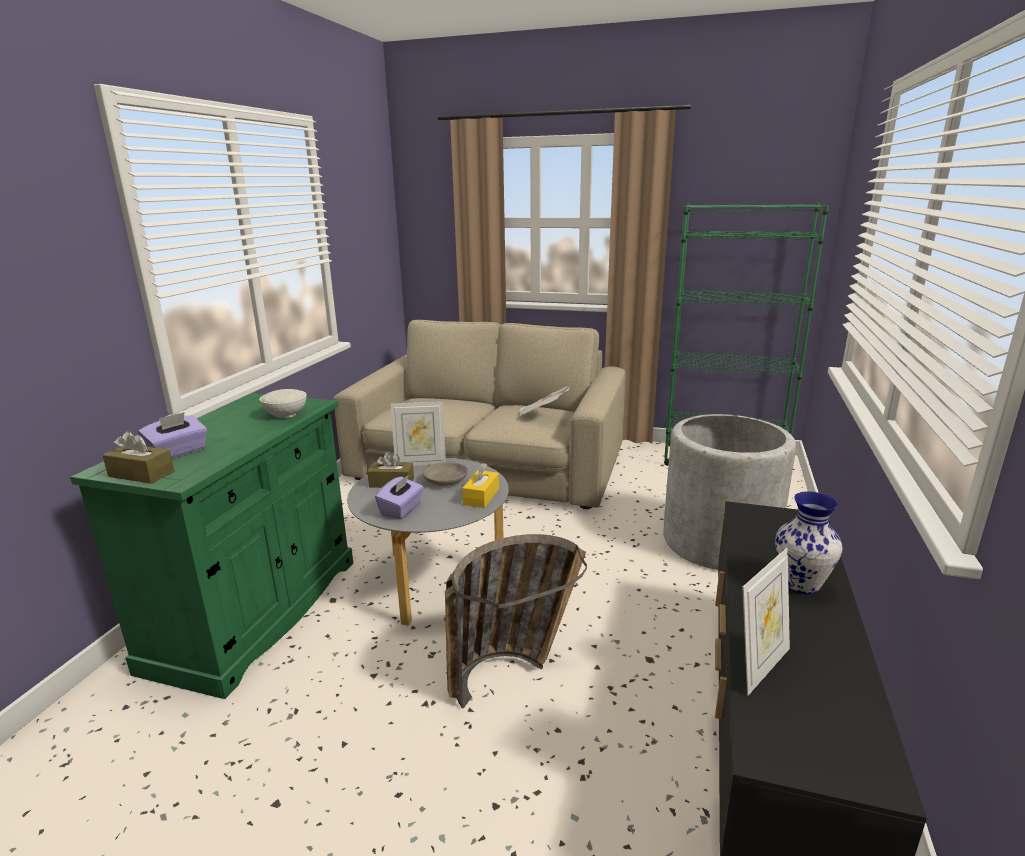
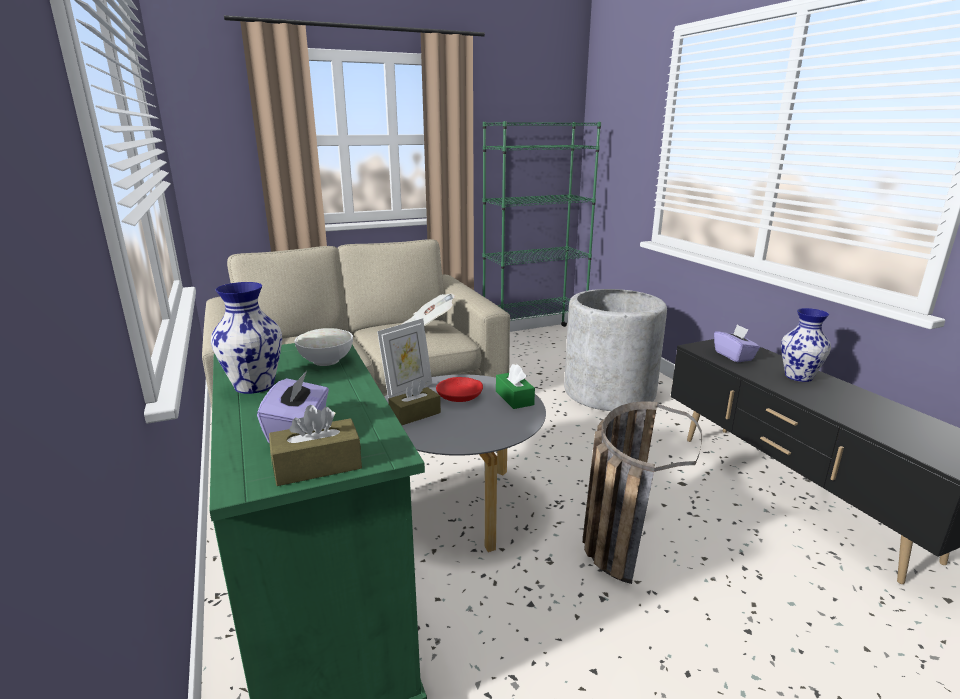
camera: 40 degrees left, 0 degrees up
(222, 419) = (255, 385): none -> vase
(401, 510) = (471, 432): purple tissue box -> purple tissue box (734, 356)
(446, 480) = (460, 396): grey bowl -> red bowl
(481, 496) = (514, 398): yellow tissue box -> green tissue box
(760, 666) = (869, 425): picture frame -> none

